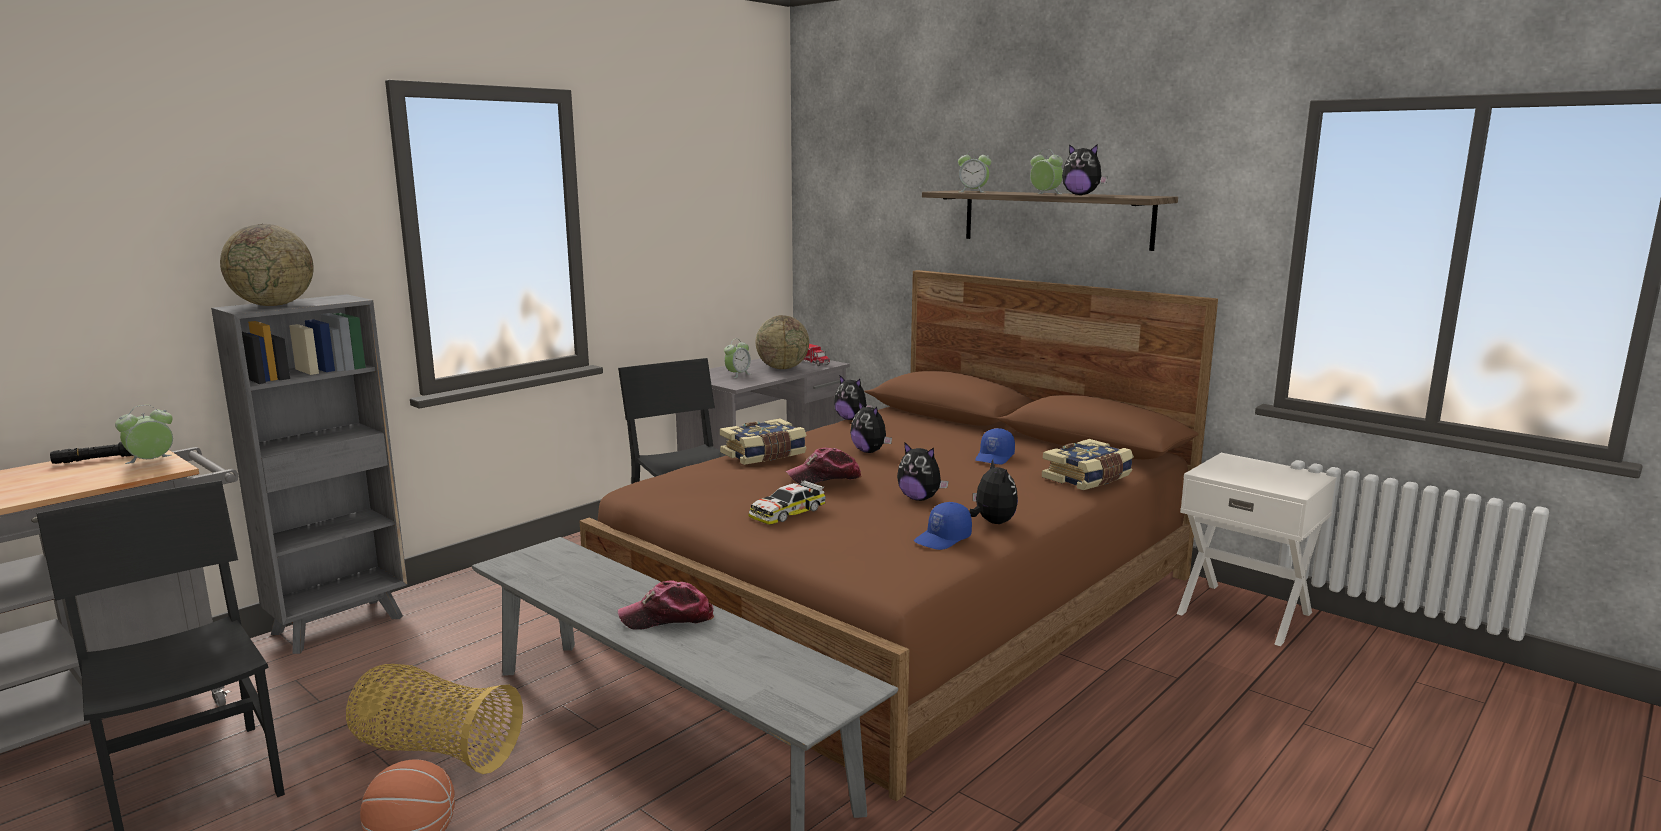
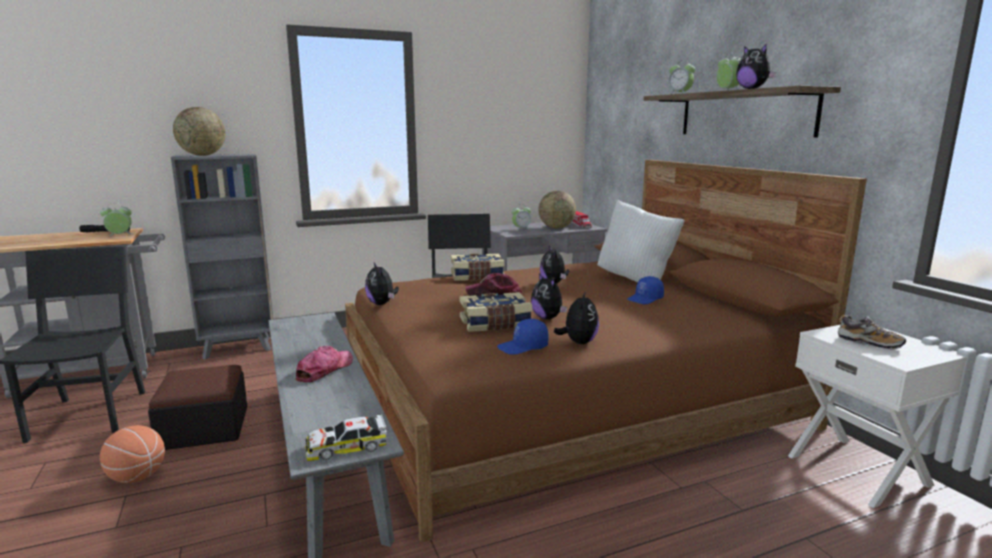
camera: 25 degrees right, 0 degrees up
(435, 751) = (204, 427): basket -> ottoman
(667, 618) = (324, 370): cap -> cap turned 105 degrees clockwise
(787, 512) = (441, 313): toy car -> toy car (346, 447)
(851, 419) = (573, 263): plush toy -> plush toy (382, 304)
(954, 433) = (636, 280): none -> white pillow
(1088, 478) = (703, 323): book -> book (495, 324)
(1252, 476) = (869, 343): none -> shoe

